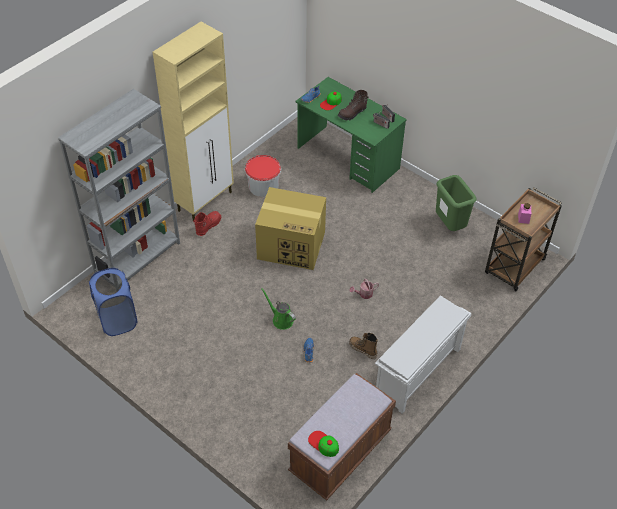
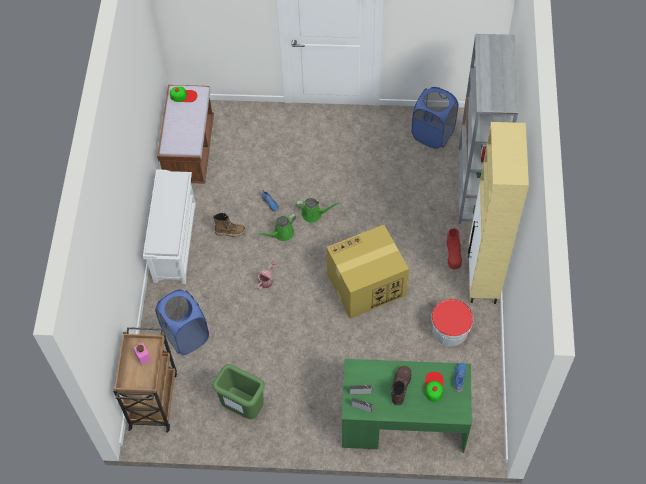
camera: 145 degrees right, 10 degrees up
(321, 321) = (281, 234): none -> green watering can
(459, 294) = (186, 335): none -> blue laundry basket

